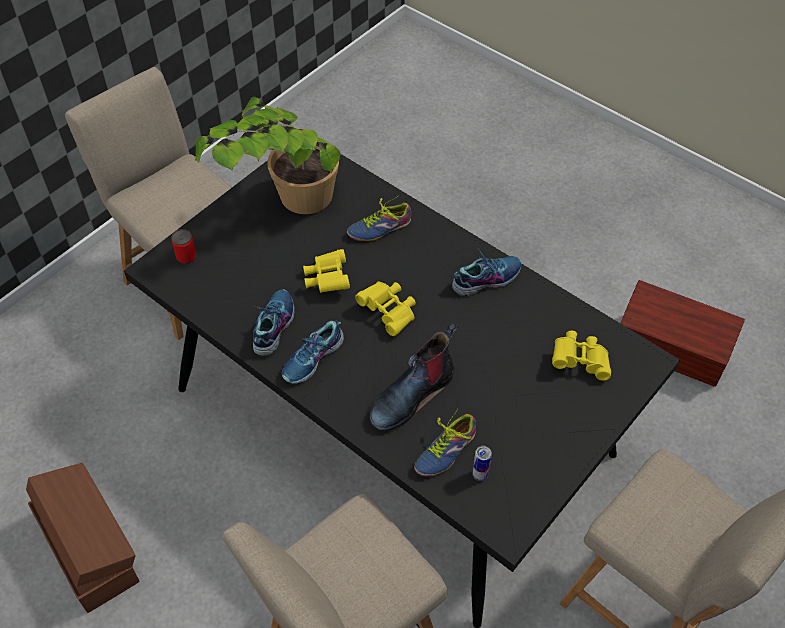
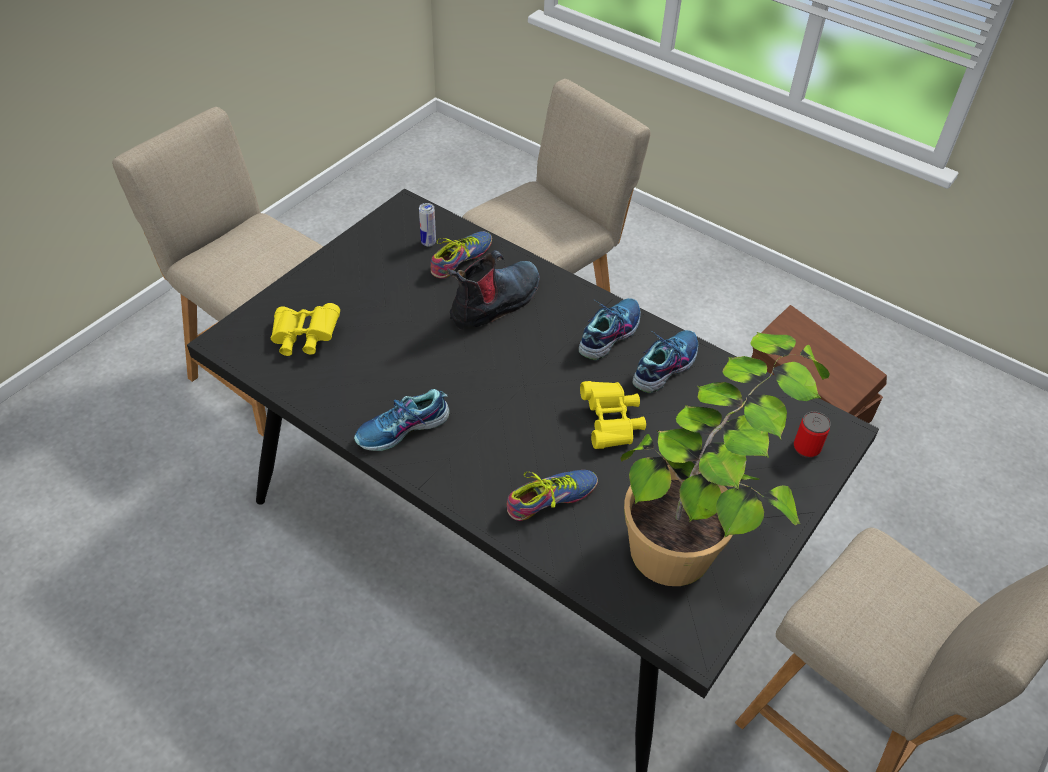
camera: 175 degrees right, 5 degrees down
(273, 326) = (664, 366): shoe -> shoe turned 150 degrees counterclockwise
(389, 312) = (527, 385): yellow binoculars -> none
(671, 351) = (135, 640): brown storage box -> none

